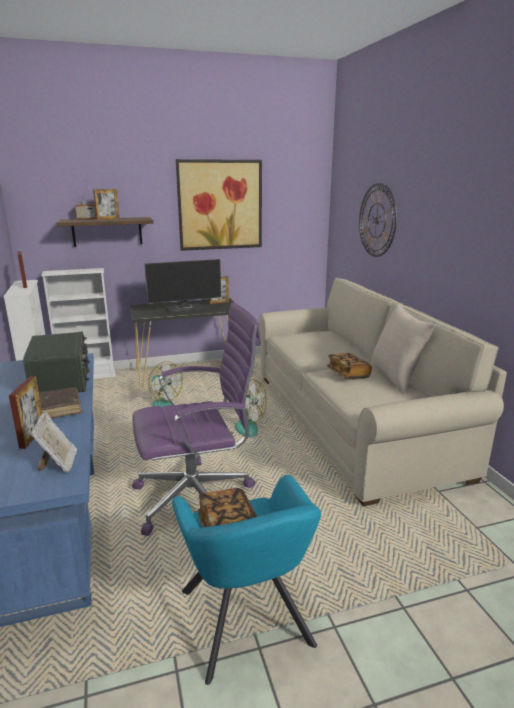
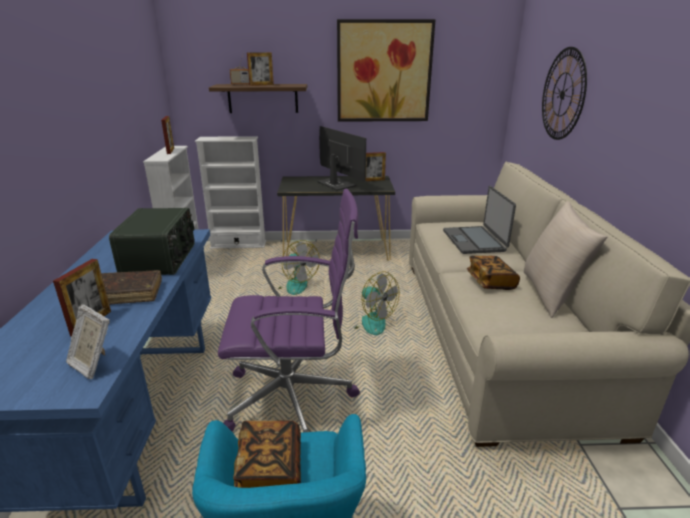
camera: 15 degrees right, 5 degrees up
(58, 464) = (93, 363): picture frame -> picture frame turned 120 degrees clockwise
(185, 308) = (335, 184): monitor -> monitor turned 120 degrees counterclockwise
(323, 345) = (474, 241): none -> laptop

